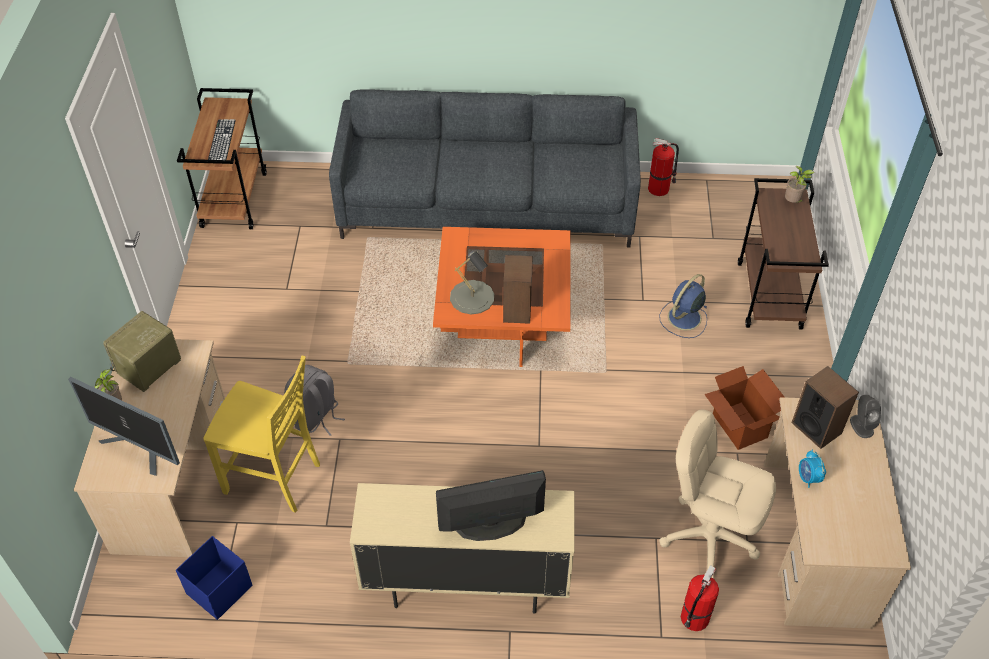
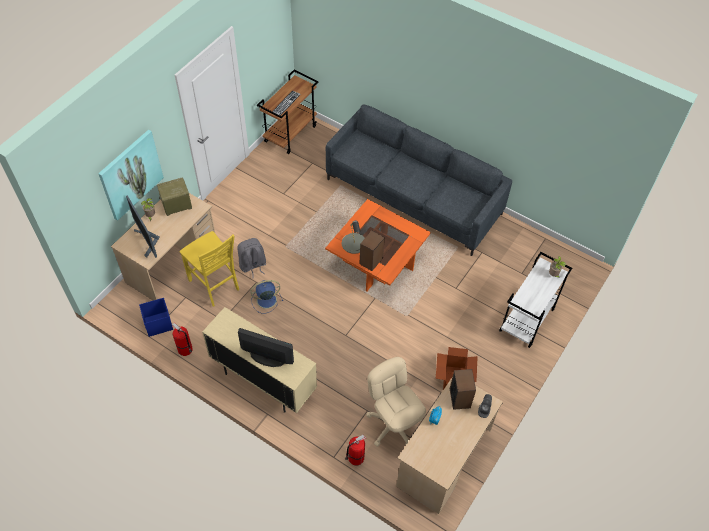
camera: 30 degrees right, 5 degrees up
(59, 335) = (130, 174): none -> picture
(659, 188) = (514, 231): fire extinguisher -> fire extinguisher (185, 349)
(683, 318) = (469, 309): blue fan -> blue fan (265, 300)
(770, 296) = (527, 321): brown cart -> white cart

